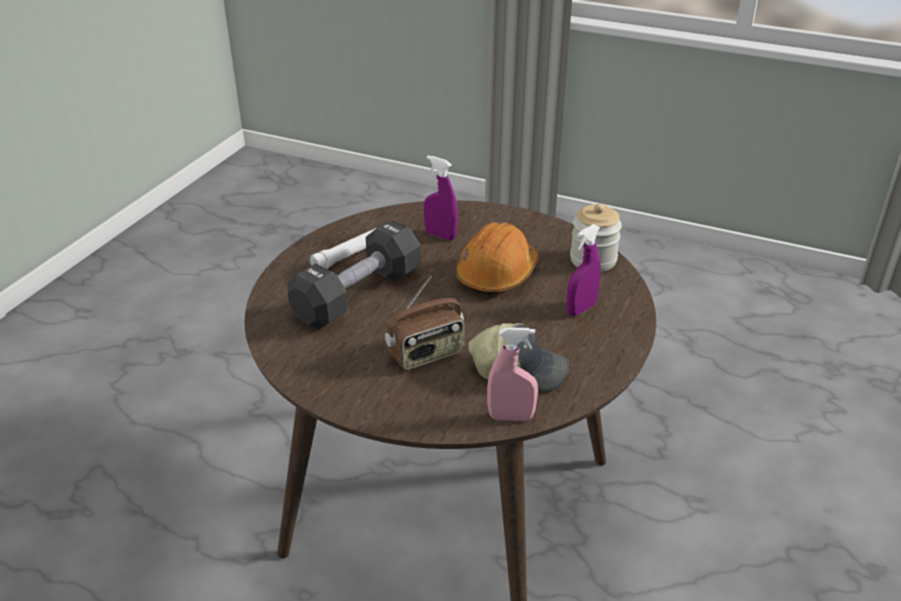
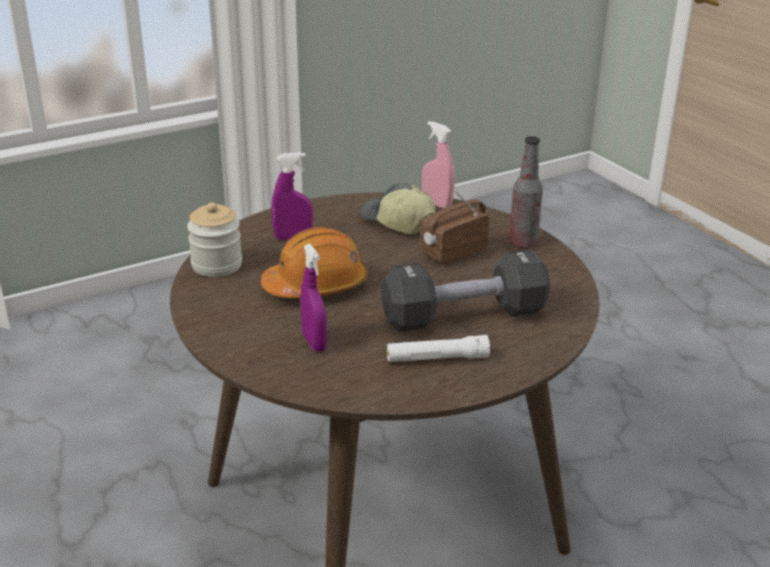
camera: 145 degrees left, 5 degrees down
(370, 398) = (522, 243): none -> bottle
(426, 354) = (453, 252): radio -> radio turned 45 degrees counterclockwise

